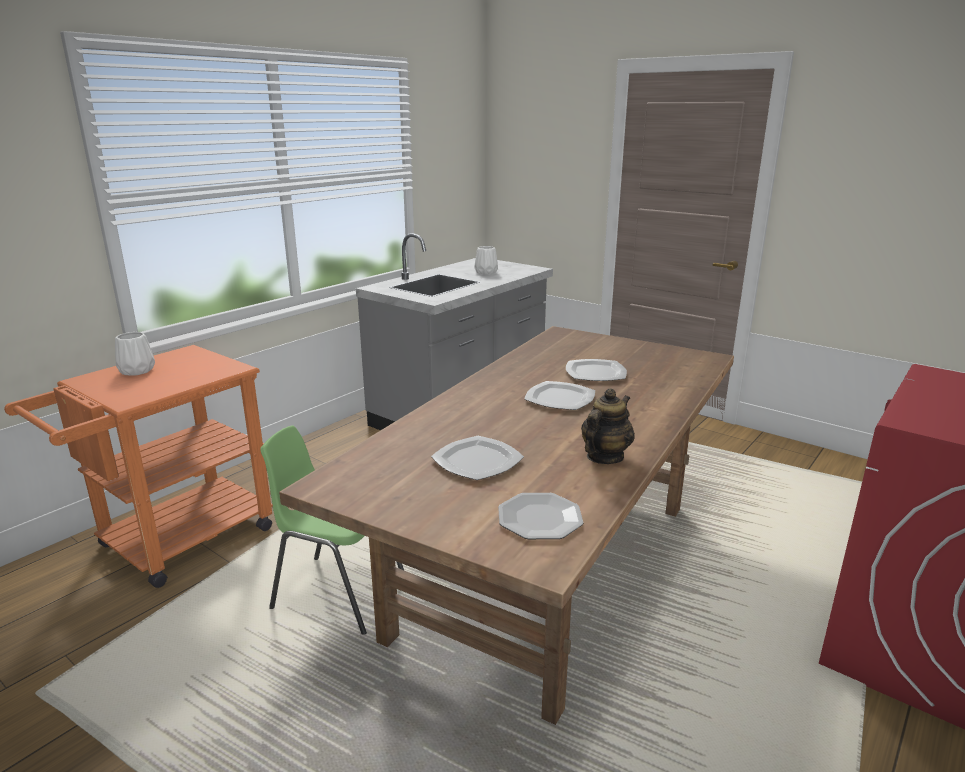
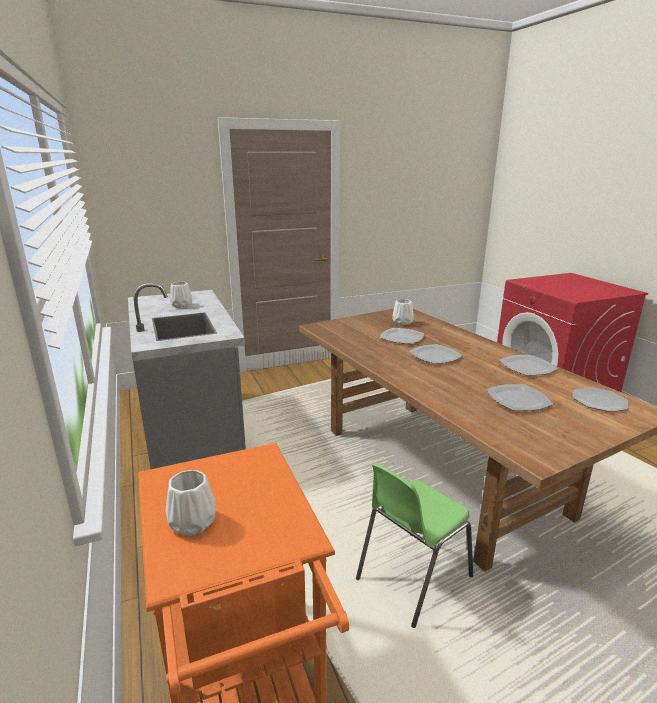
camera: 60 degrees left, 0 degrees up
(604, 457) = (527, 367): teapot -> plate
(654, 364) = (401, 322): none -> white vase

